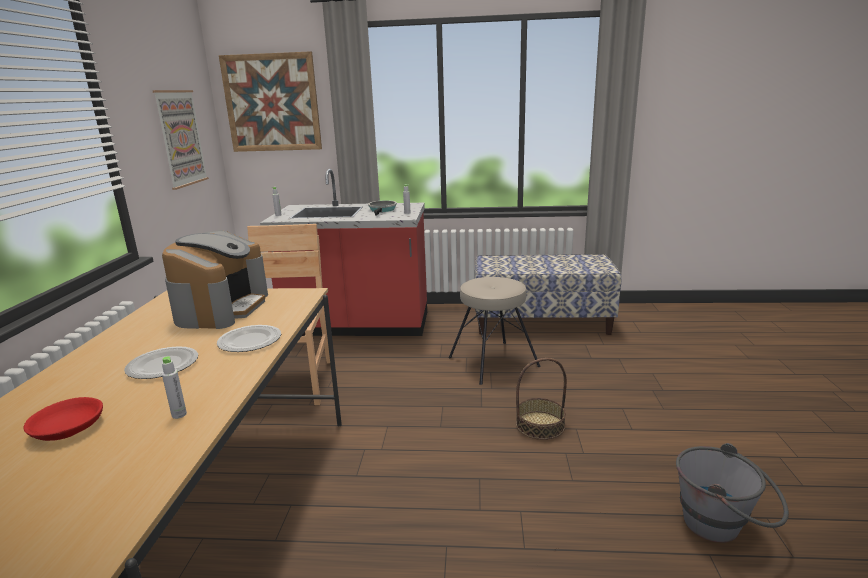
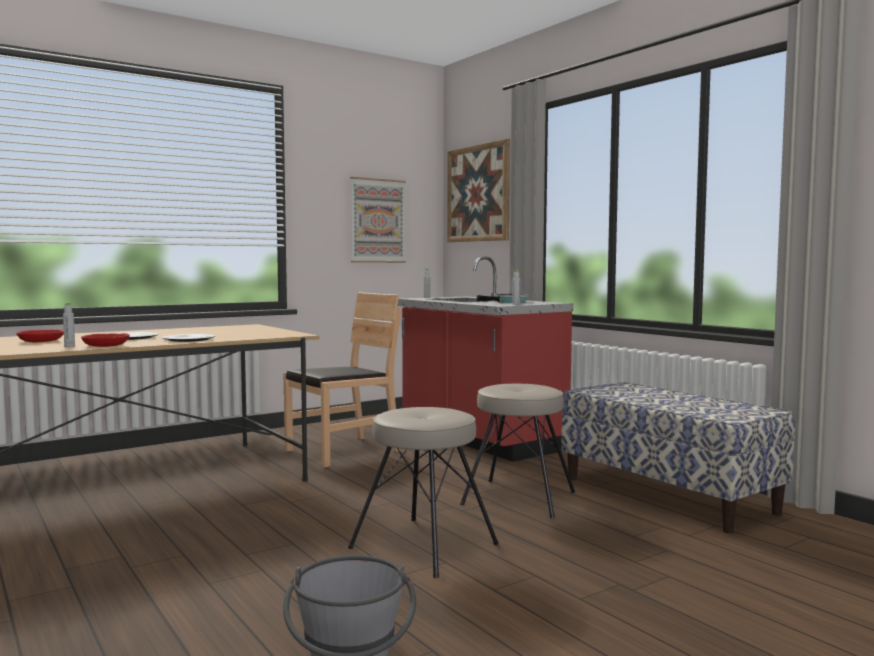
camera: 50 degrees right, 15 degrees down
(218, 390) = (106, 345): none -> red bowl
(222, 308) = (238, 331): coffee machine -> none
(540, 425) = (424, 545): basket -> beige stool

